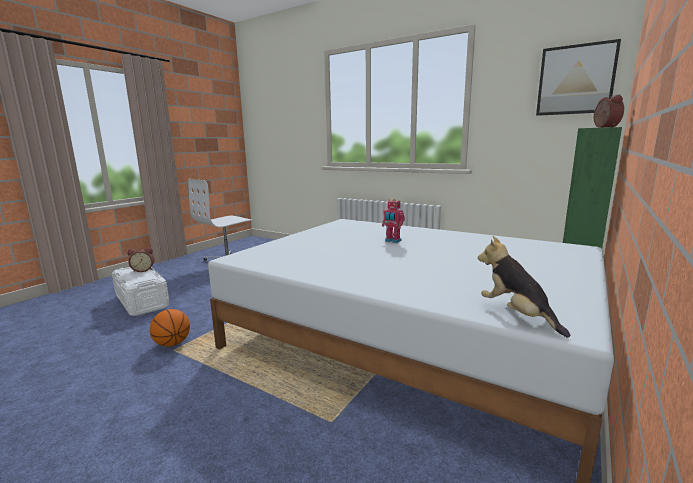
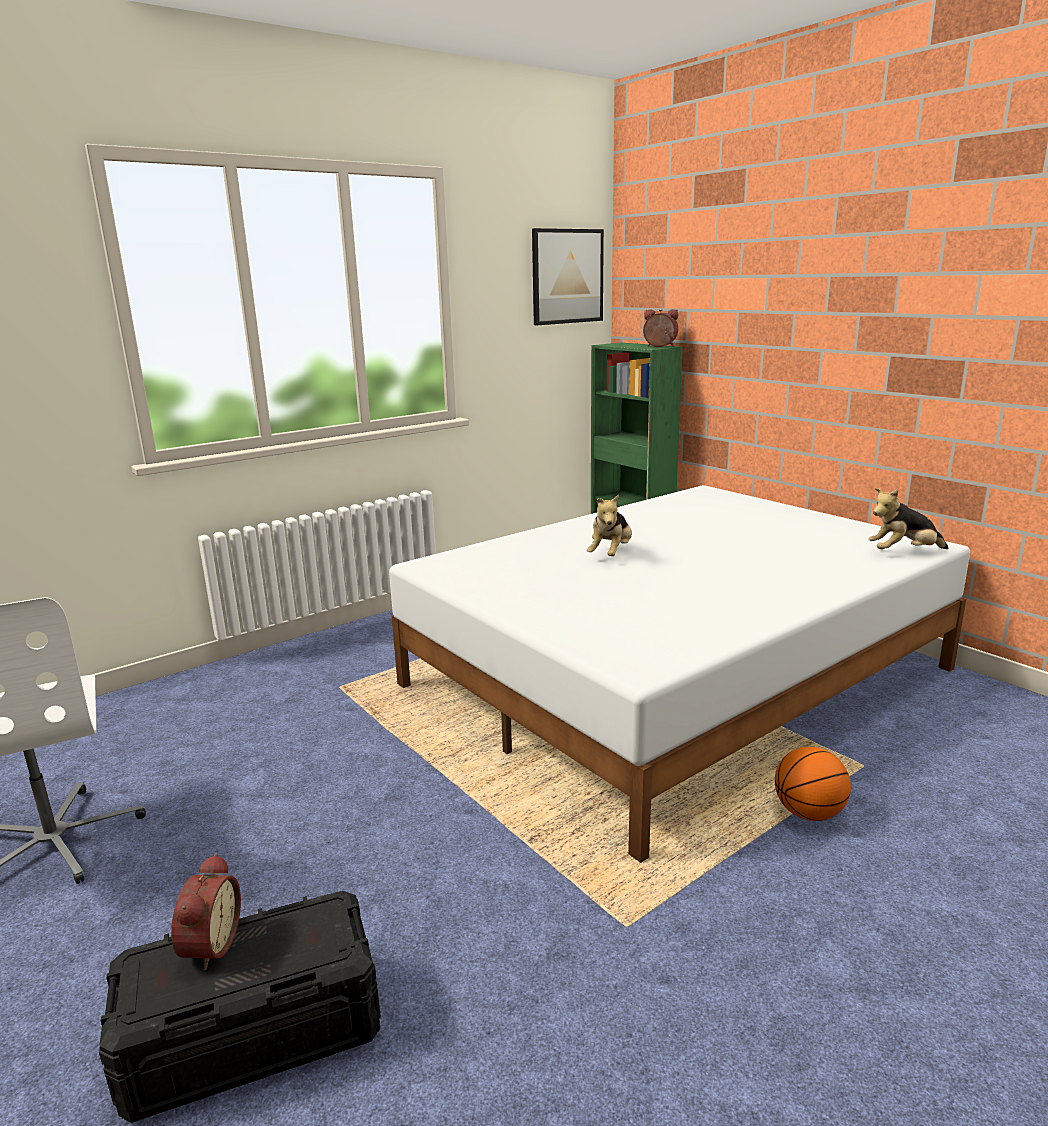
camera: 70 degrees left, 5 degrees up
(142, 301) = (253, 1033): white storage box -> black storage box
(172, 344) = (592, 932): basketball -> basketball (808, 813)
(392, 241) = (611, 554): toy robot -> plush toy

